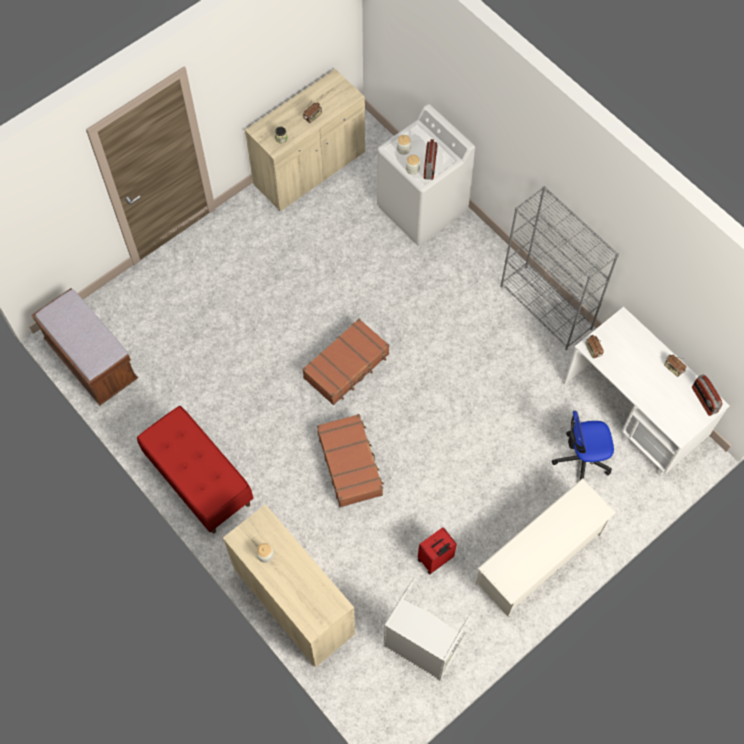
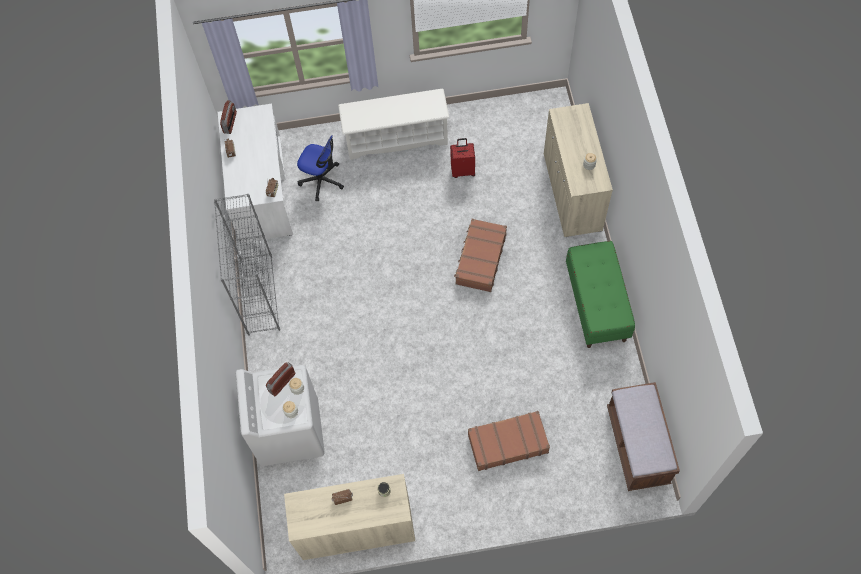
camera: 145 degrees left, 0 degrees up
(199, 480) = (596, 304): red bench -> green bench
(347, 366) = (438, 330): brown suitcase -> brown suitcase (507, 443)
(420, 647) = (506, 127): grey laundry basket -> none

